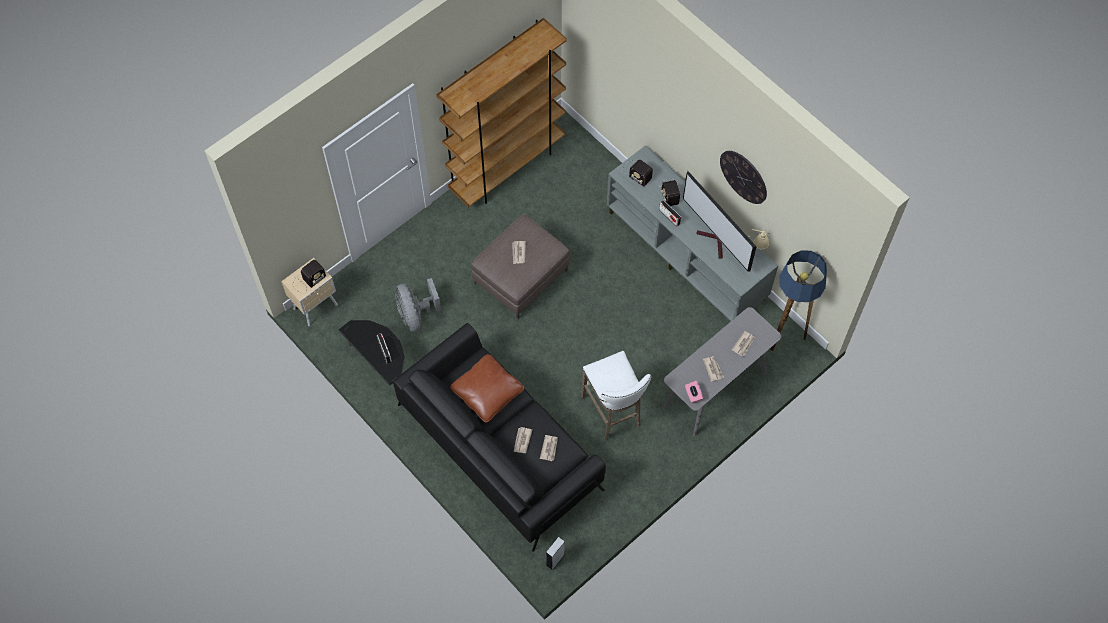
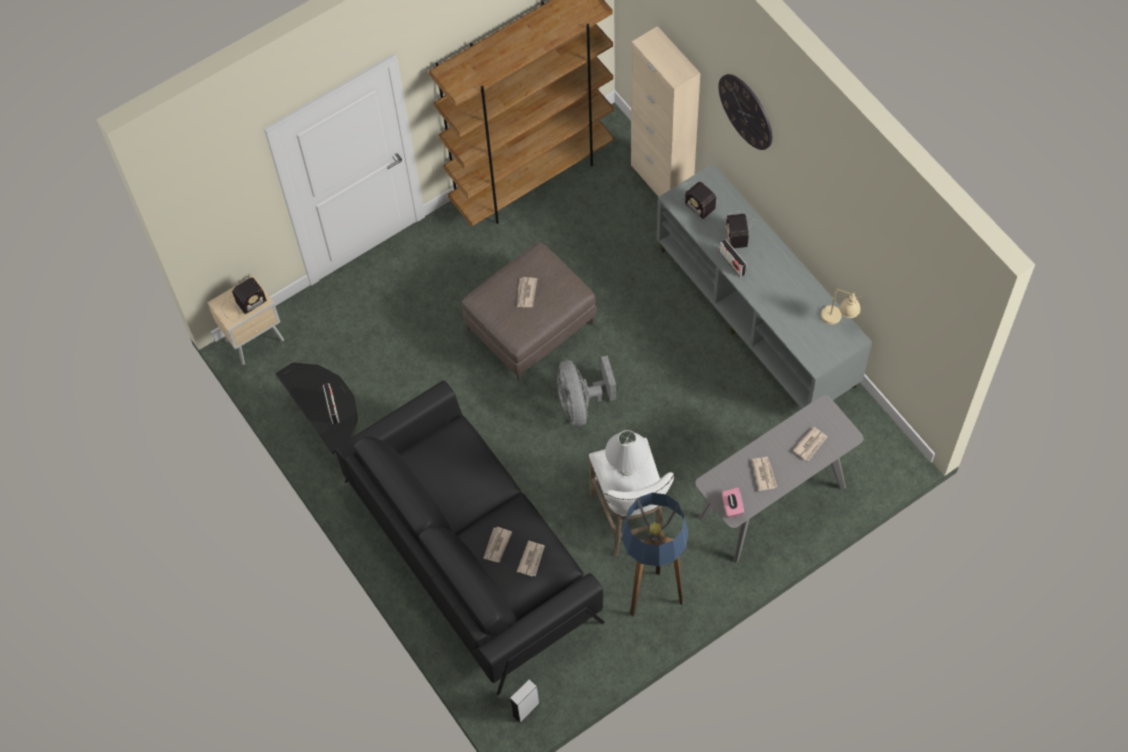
camera: 10 degrees right, 0 degrees up
(416, 315) = (384, 364): grey fan -> grey fan (581, 403)
(487, 392) = (459, 476): brown pillow -> none
(603, 161) = (661, 180): none -> beige cabinet
(613, 374) = (626, 468): none -> white table lamp
(715, 242) = (790, 302): television -> none
(743, 176) = (830, 217): wall clock -> wall clock (746, 111)
(784, 338) = (875, 442): floor lamp -> floor lamp (652, 600)

